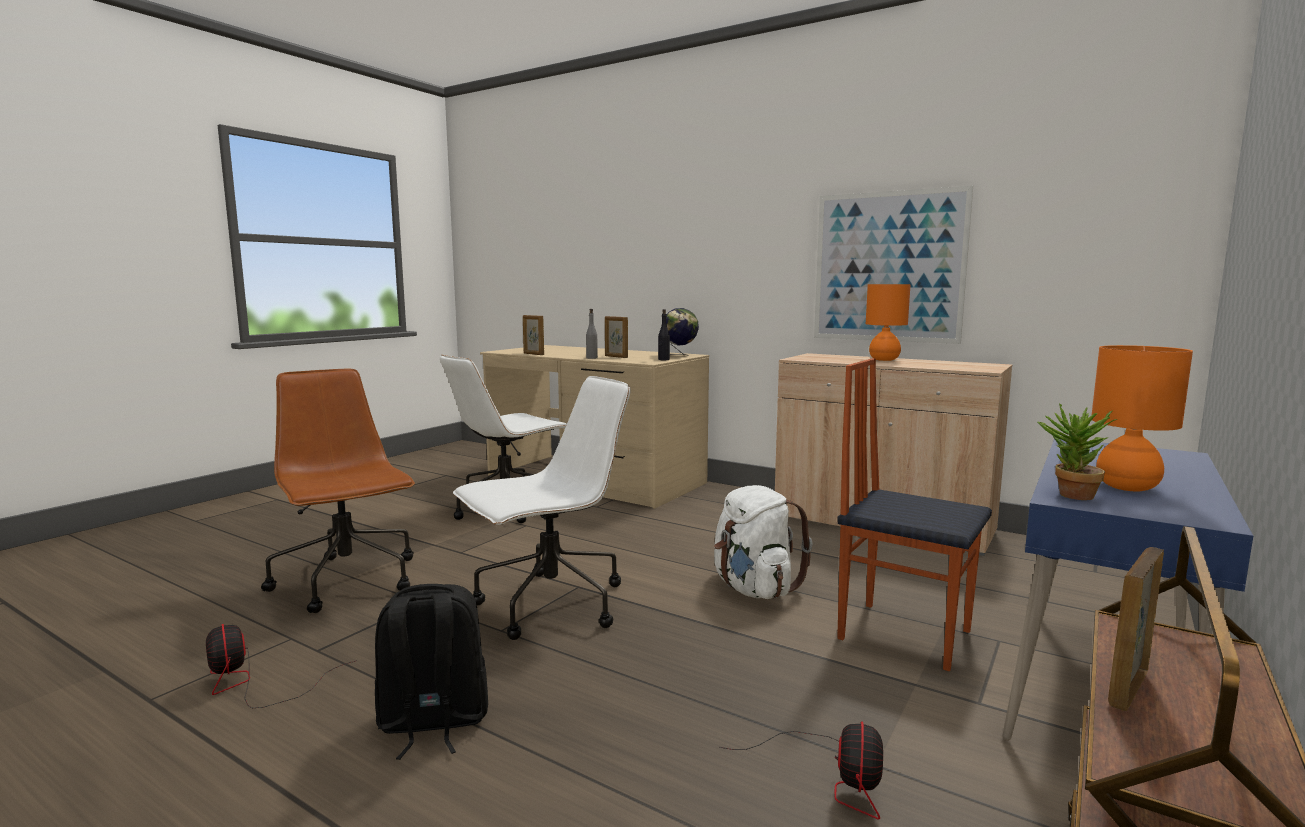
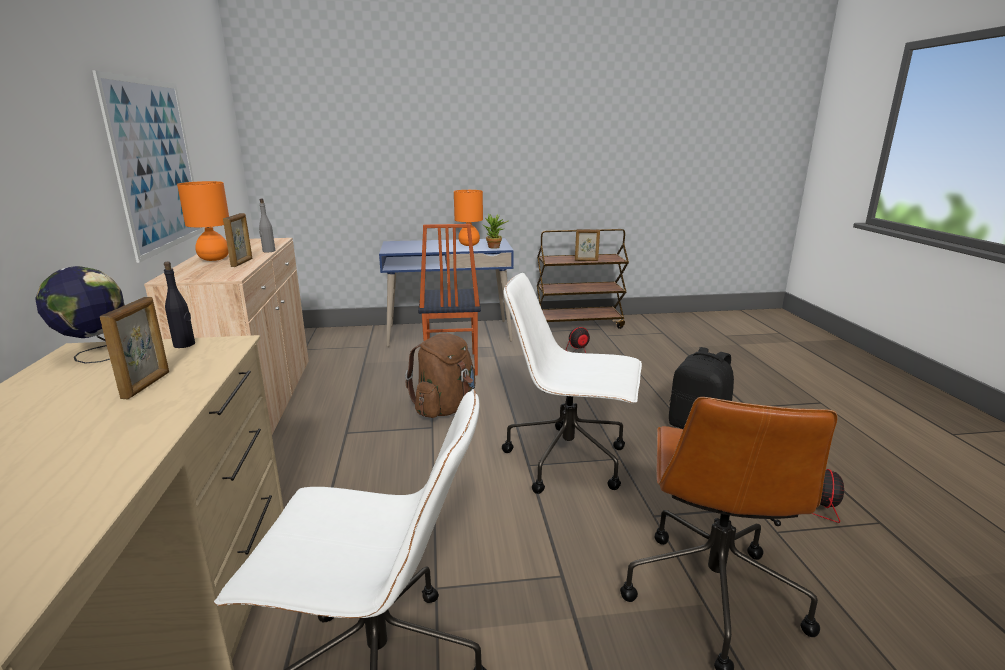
camera: 130 degrees left, 10 degrees up
(533, 354) = (104, 492): picture frame -> picture frame (242, 263)
(592, 358) = (184, 395): grey bottle -> grey bottle (268, 251)
(754, 589) = (445, 408): white backpack -> brown backpack

